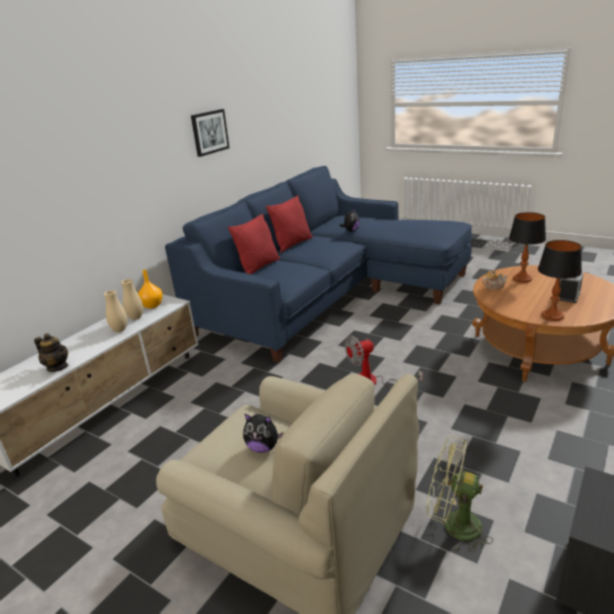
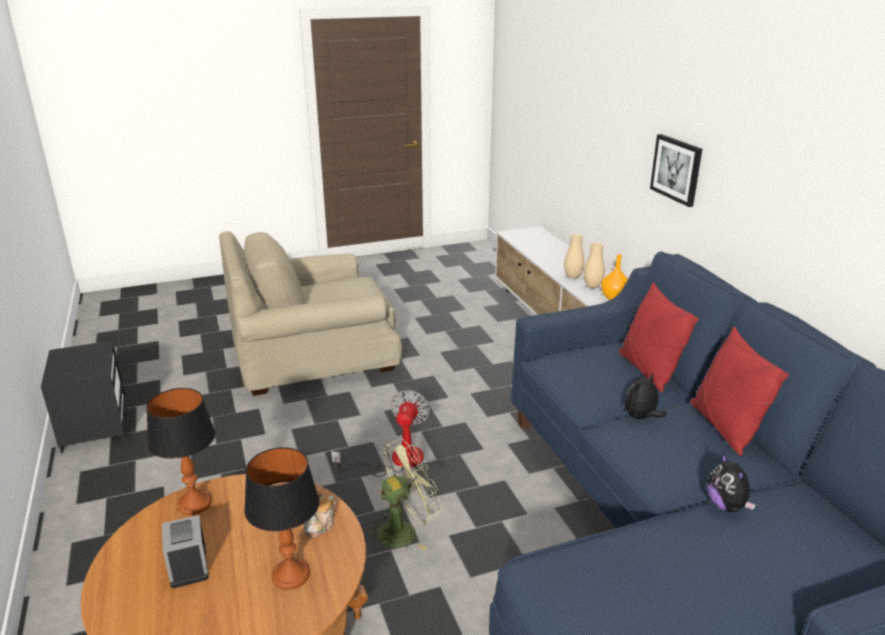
camera: 125 degrees right, 0 degrees up
(57, 367) = (536, 252): teapot -> none
(209, 132) = (810, 173): picture -> picture (677, 169)
(263, 447) = (329, 292): plush toy -> plush toy (641, 417)
(453, 525) = (214, 405): green fan -> green fan (404, 530)

